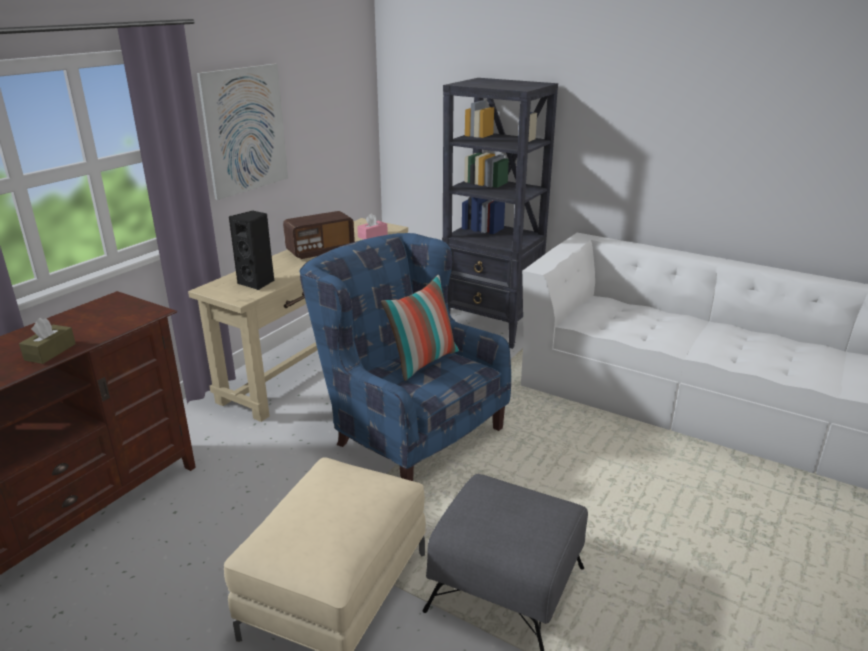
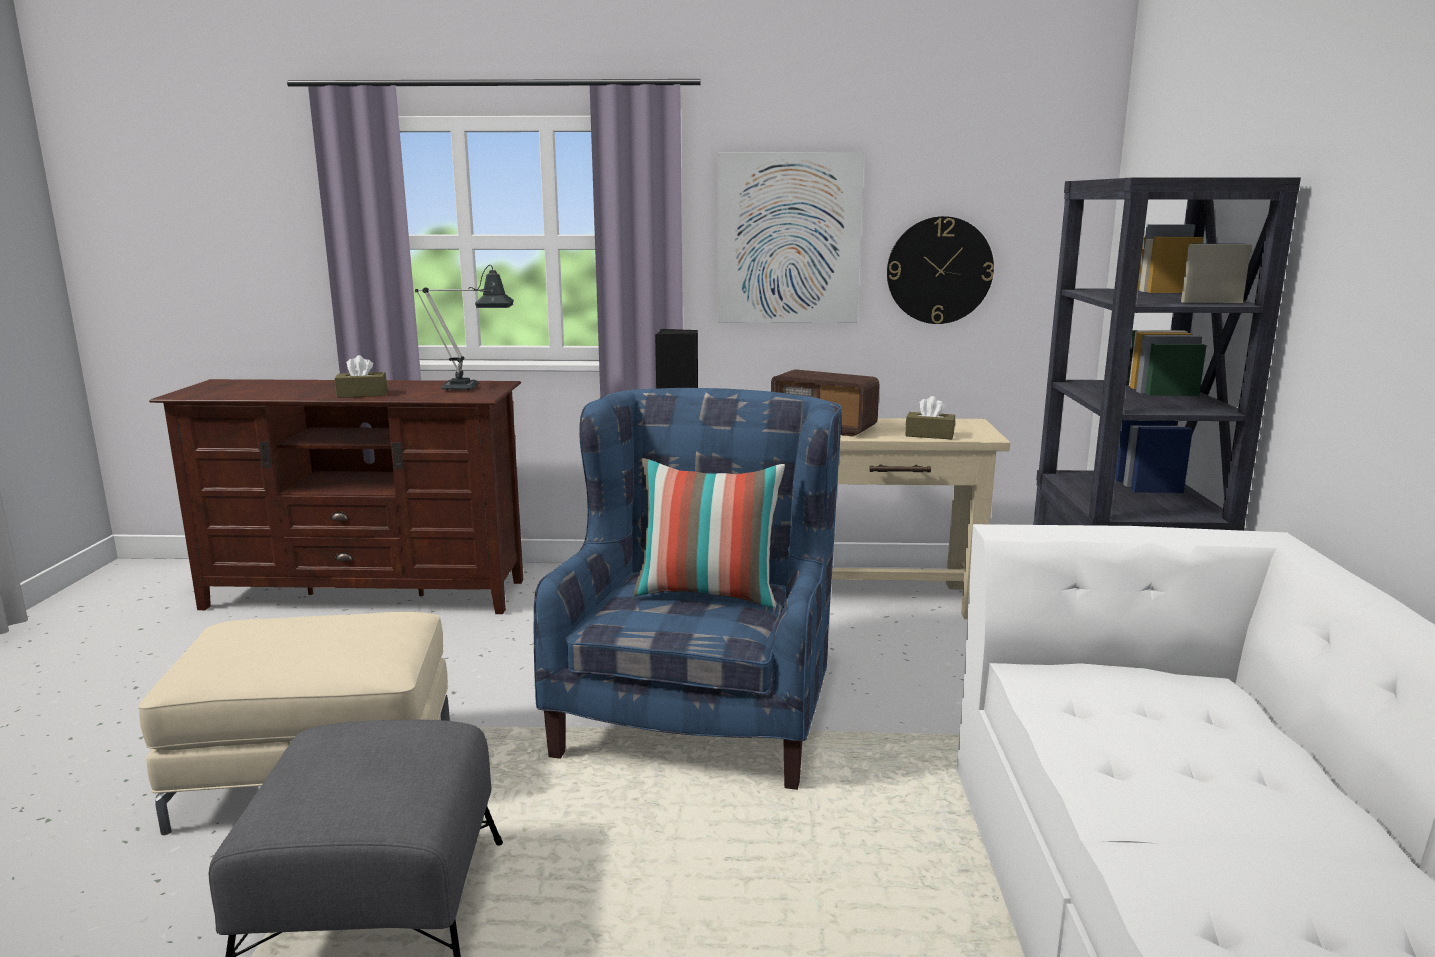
camera: 60 degrees right, 10 degrees down
(111, 310) = (470, 388): none -> table lamp
(317, 134) = (939, 270): none -> wall clock
(372, 236) = (929, 435): pink tissue box -> brown tissue box

